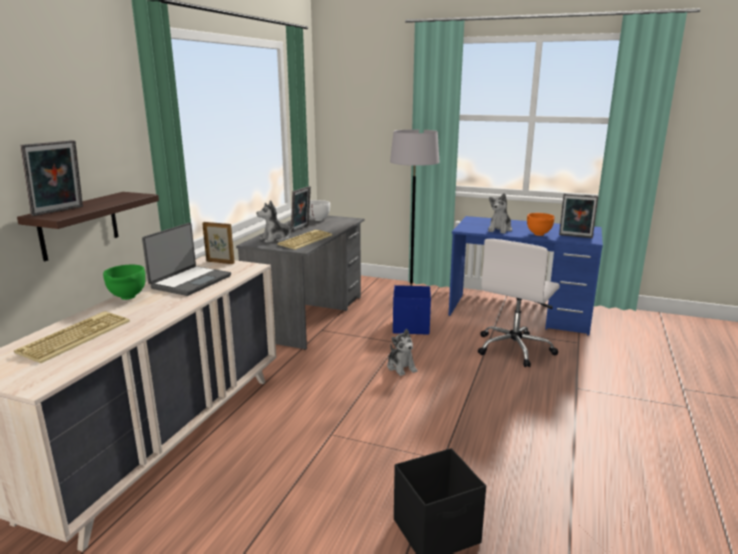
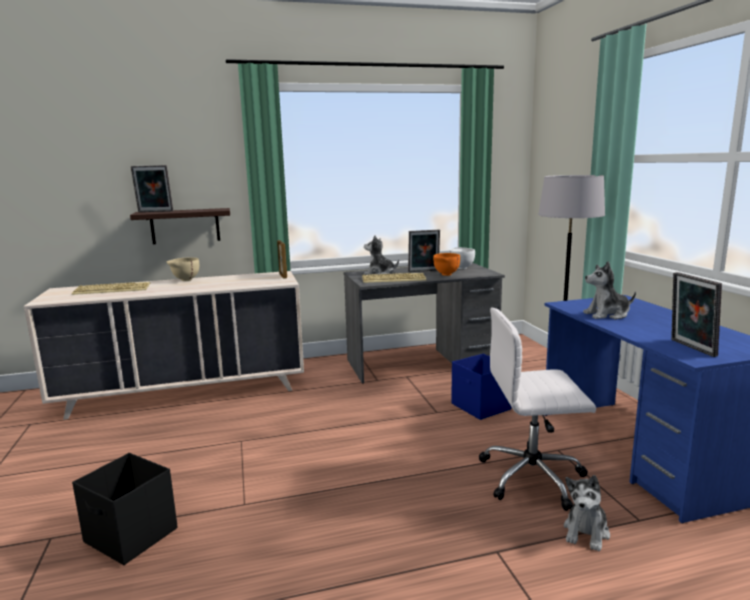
camera: 55 degrees right, 5 degrees down
(127, 298) = (185, 280): green bowl -> beige bowl
(190, 281) = (231, 281): laptop -> none
(401, 367) = (389, 430): plush toy -> plush toy (586, 532)
(539, 235) = (639, 332): orange bowl -> orange bowl (445, 275)

